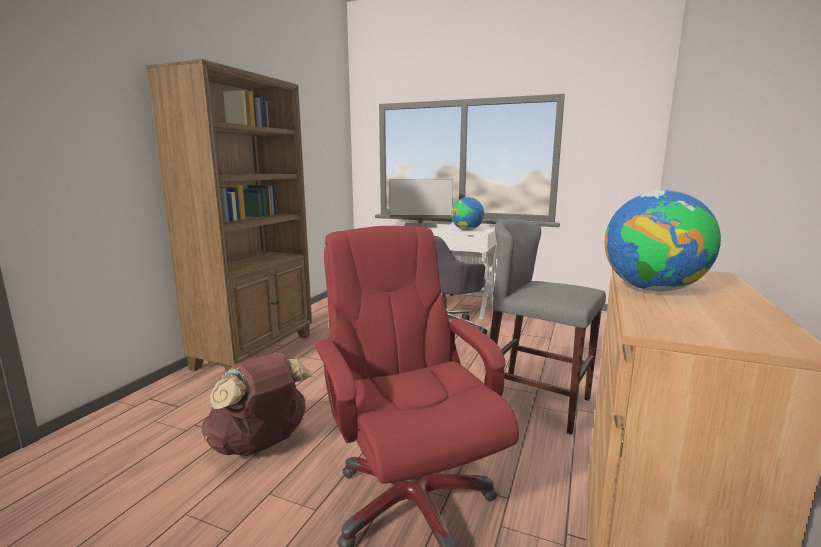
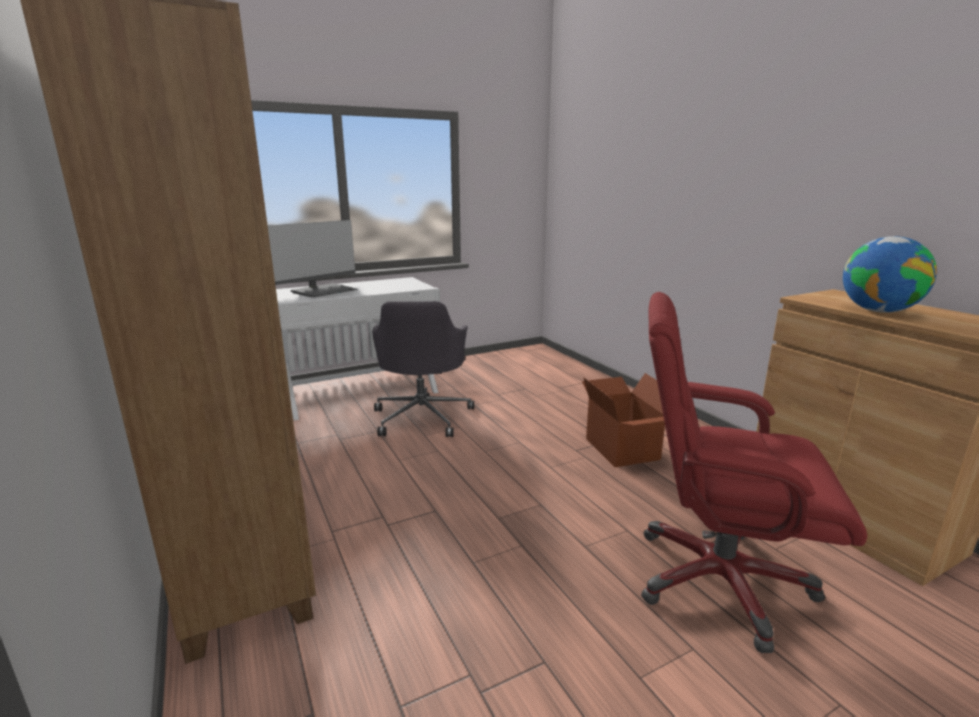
camera: 50 degrees left, 5 degrees up
(261, 445) = (528, 650): brown backpack -> none
(467, 230) = (396, 287): globe -> none
(537, 402) = (623, 449): grey stool -> cardboard box

